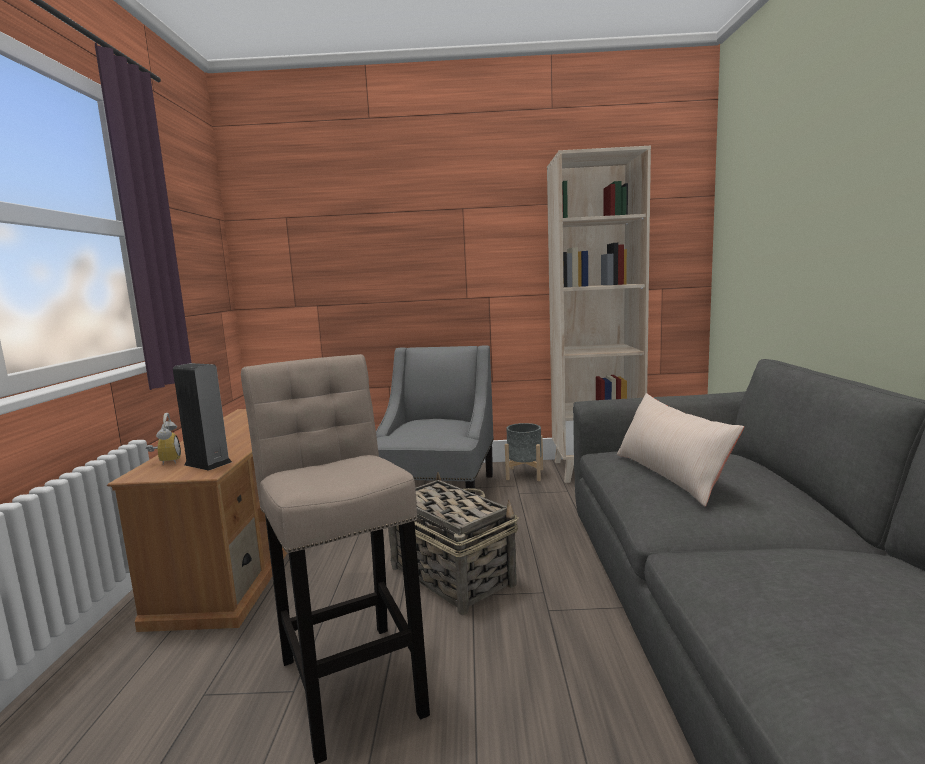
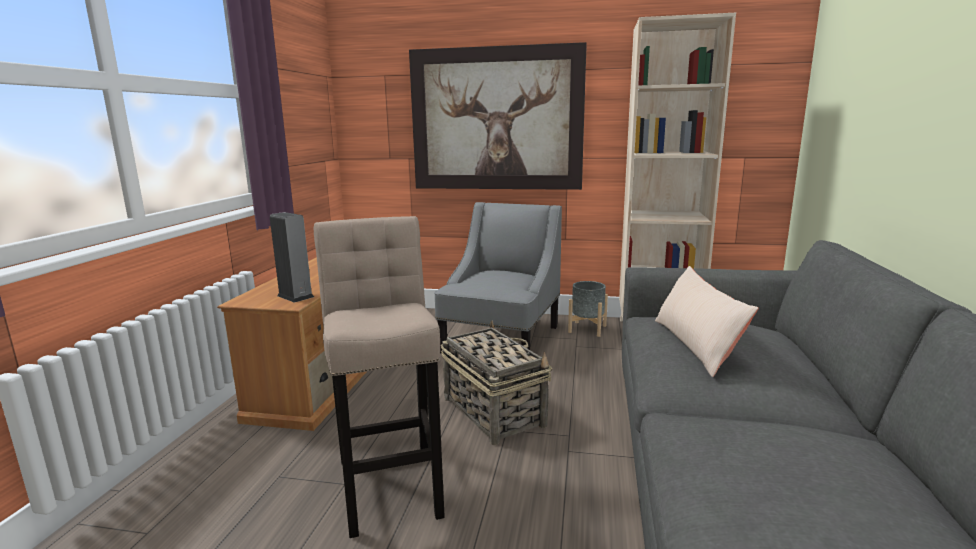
camera: 10 degrees right, 5 degrees up
(166, 461) = (264, 291): alarm clock -> none
(412, 260) = (496, 119): none -> picture

